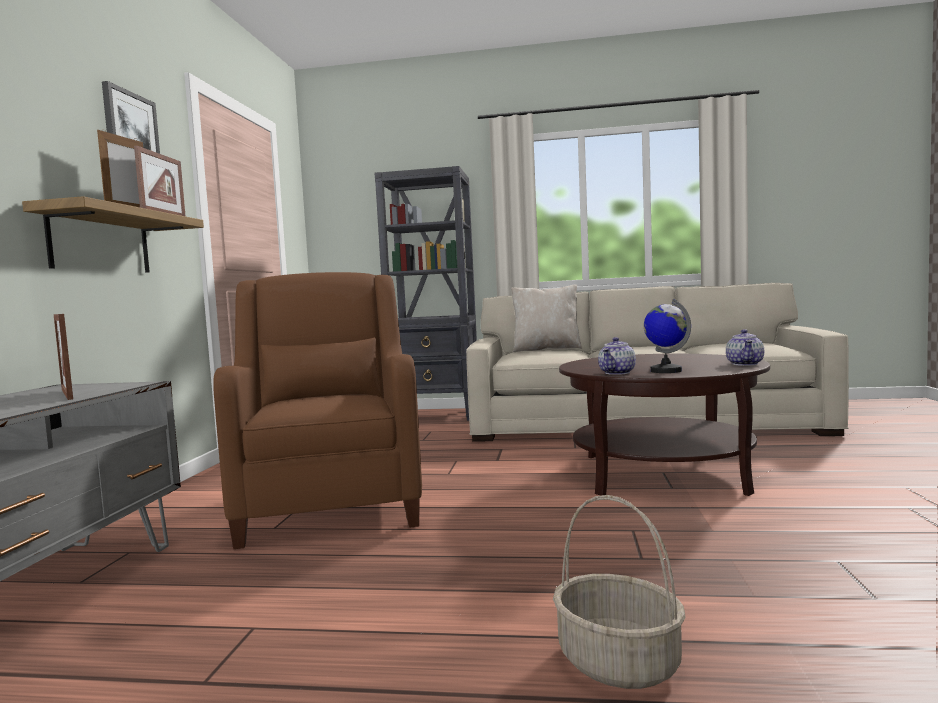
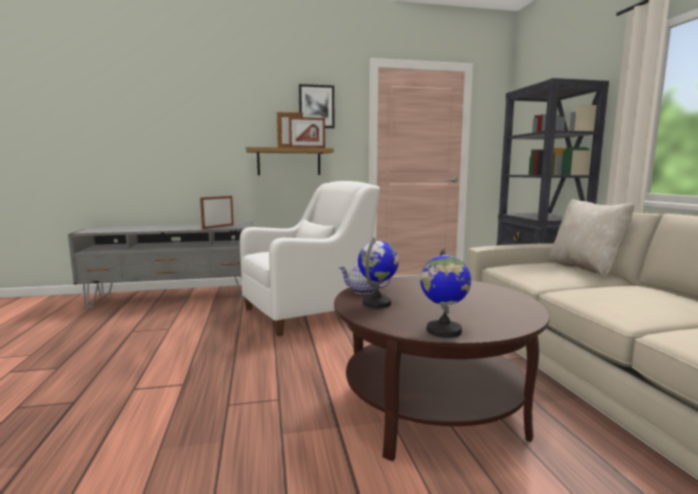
camera: 70 degrees right, 5 degrees up
(330, 504) = (309, 312): brown armchair -> white armchair
(616, 662) = (102, 403): basket -> none
(745, 364) = (443, 331): teapot -> globe

